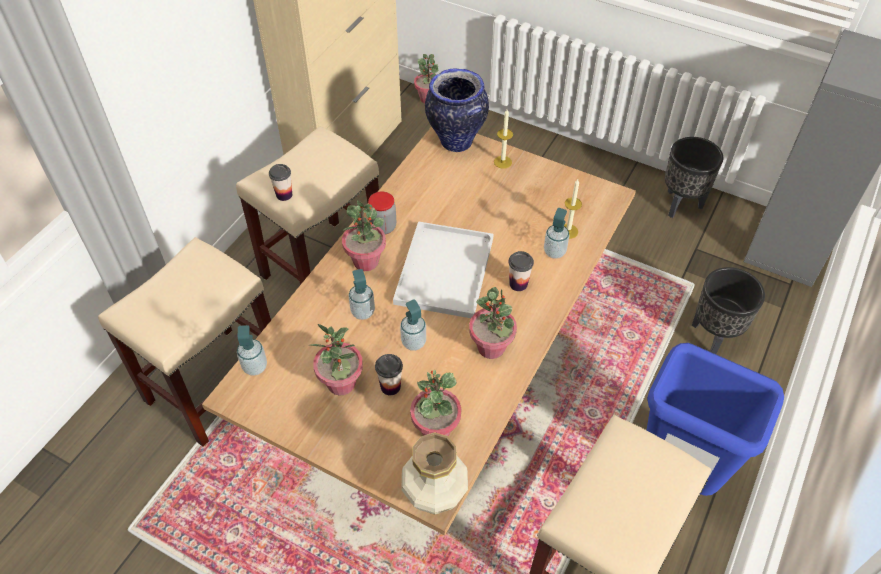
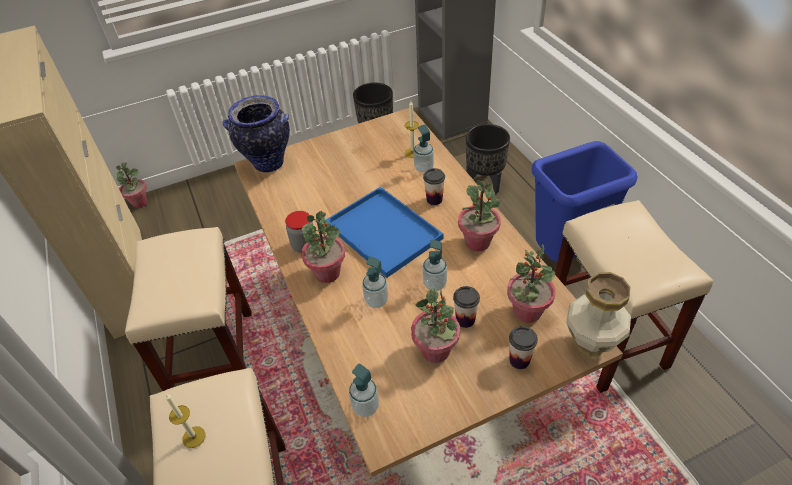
camera: 50 degrees left, 5 degrees down
(284, 195) = (184, 300): cup -> cup (519, 360)
(444, 268) = (381, 231): white tray -> blue tray
(502, 162) = (316, 151): candle -> candle (194, 437)

